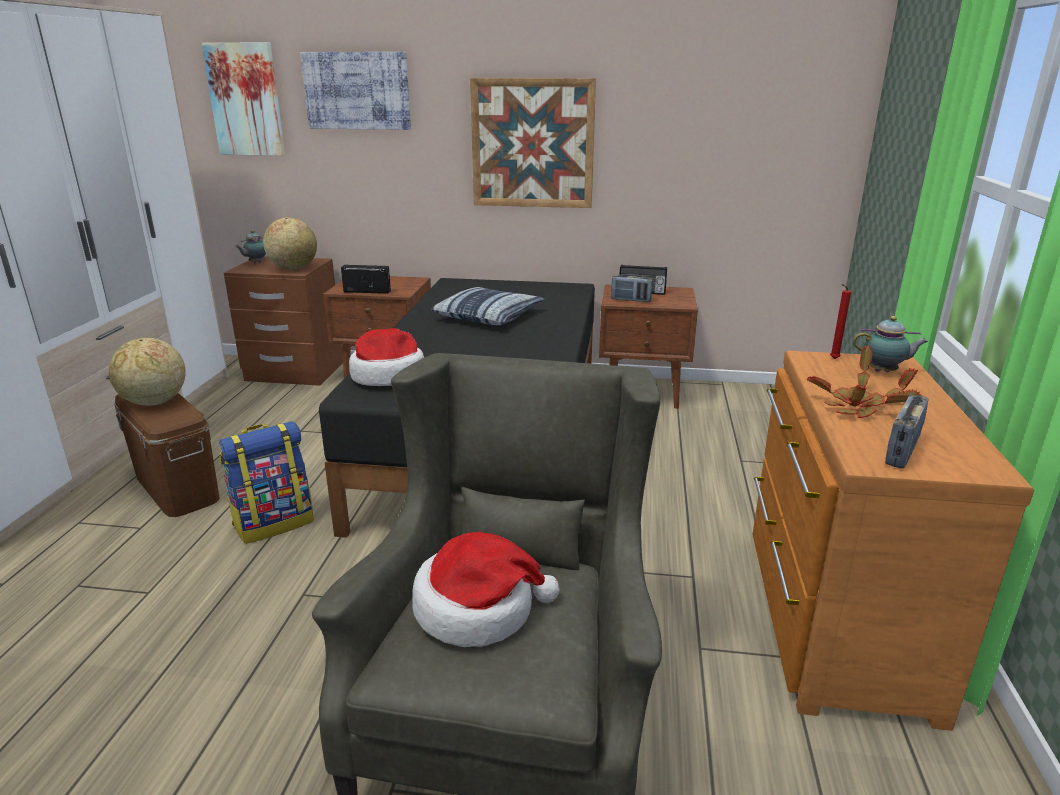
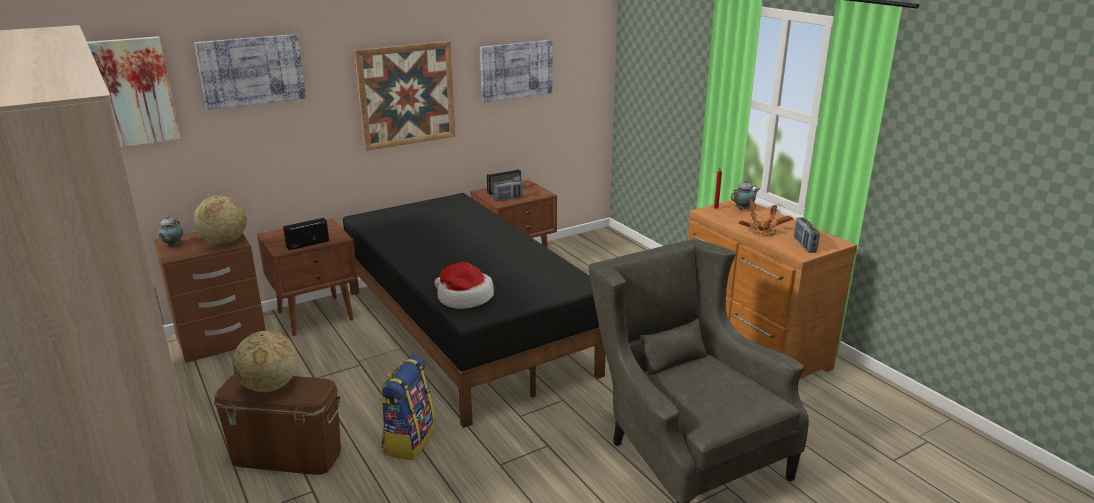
camera: 40 degrees left, 0 degrees up
(478, 609) = (702, 388): hat -> none
(489, 316) = (444, 237): pillow -> none
(694, 130) = (516, 70): none -> picture

